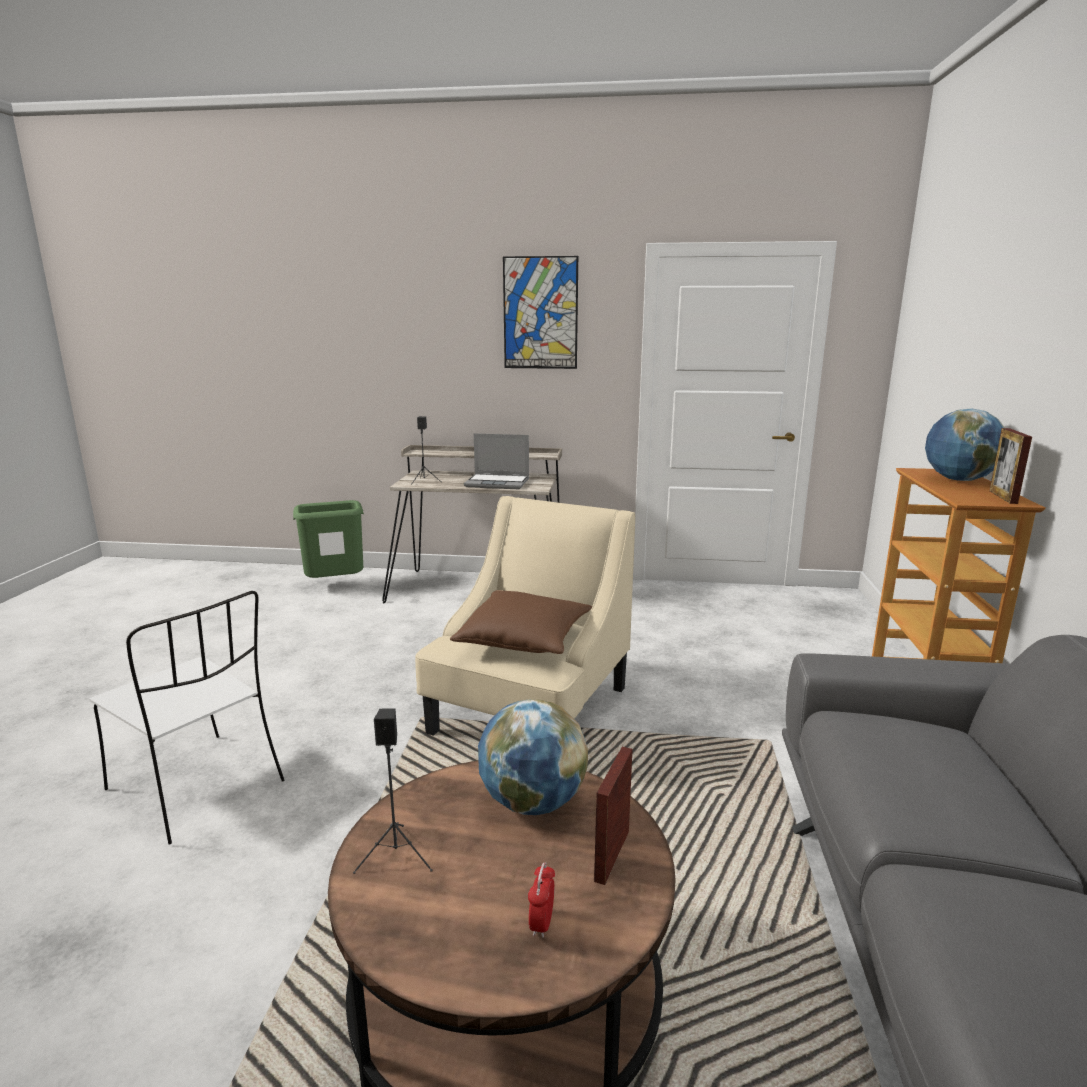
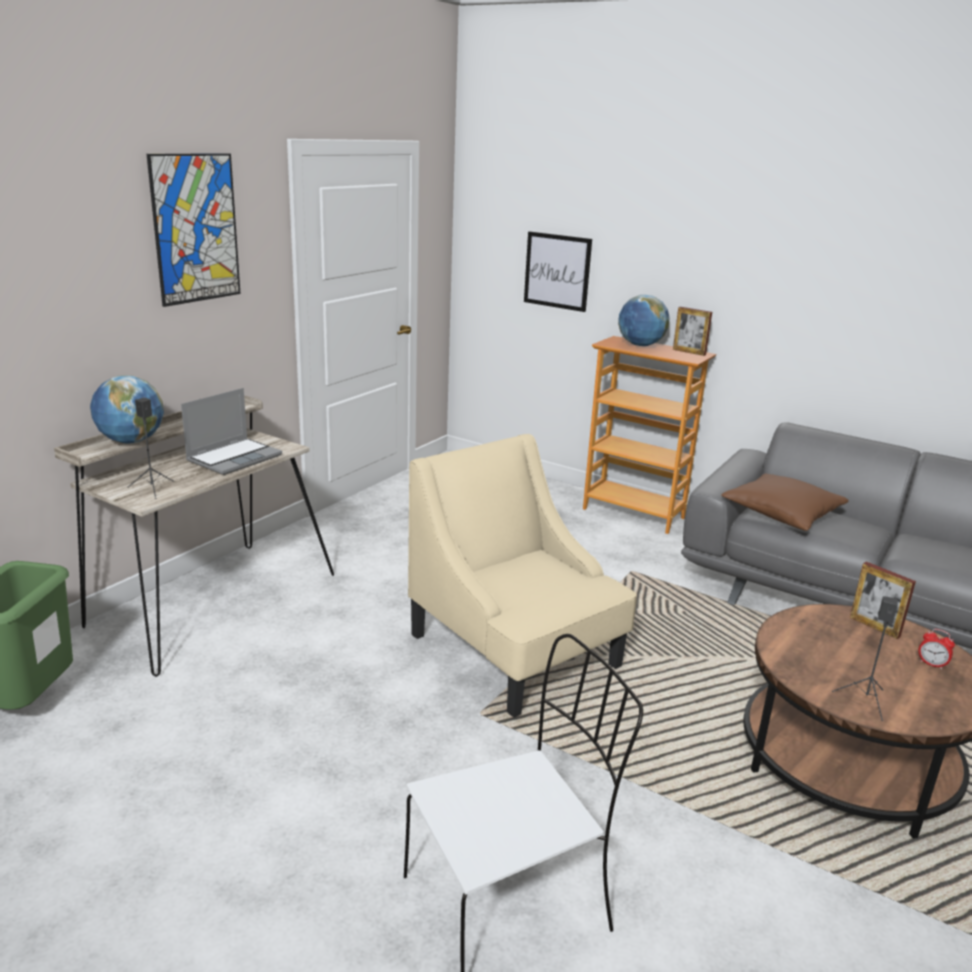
camera: 65 degrees left, 5 degrees up
(524, 639) = (553, 579): brown pillow -> brown pillow (781, 514)
(532, 802) = (815, 637): globe -> globe (131, 441)
(944, 384) = (557, 271): none -> picture

